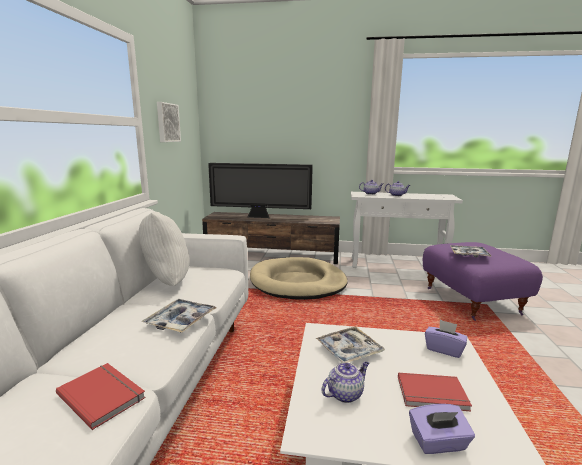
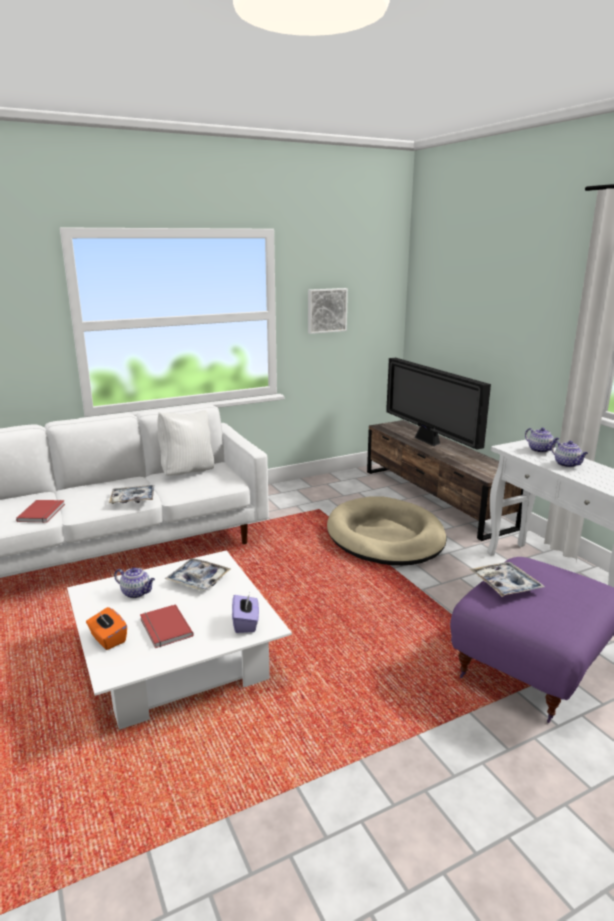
camera: 55 degrees right, 5 degrees up
(438, 442) = (108, 639): purple tissue box -> orange tissue box

